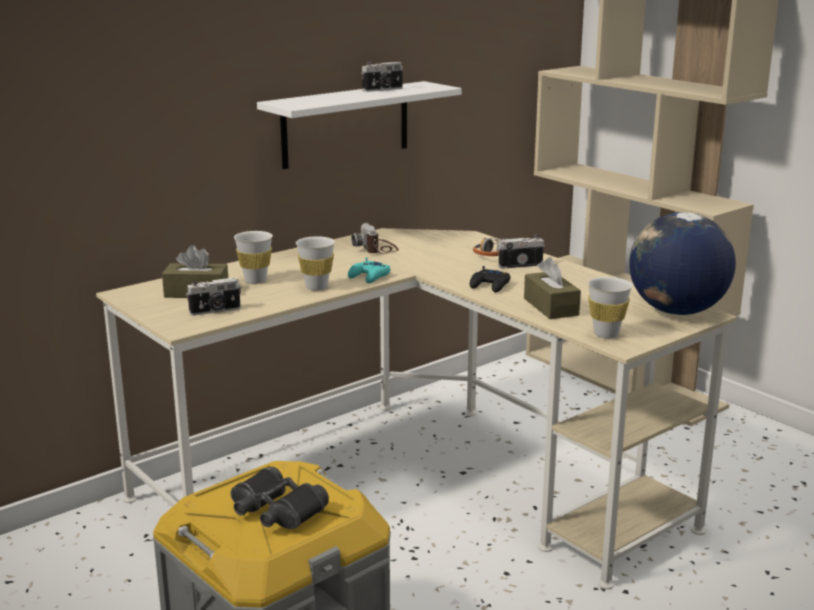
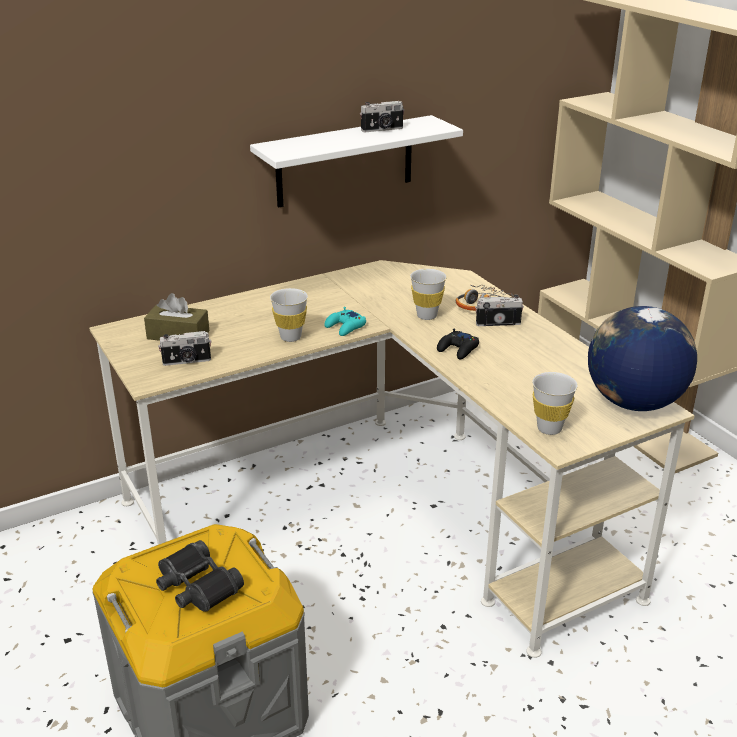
camera: 10 degrees right, 10 degrees up
(255, 281) = (237, 323): white cup -> white cup (427, 316)
(377, 248) = (366, 288): camera -> none
(551, 307) = (507, 384): brown tissue box -> none

